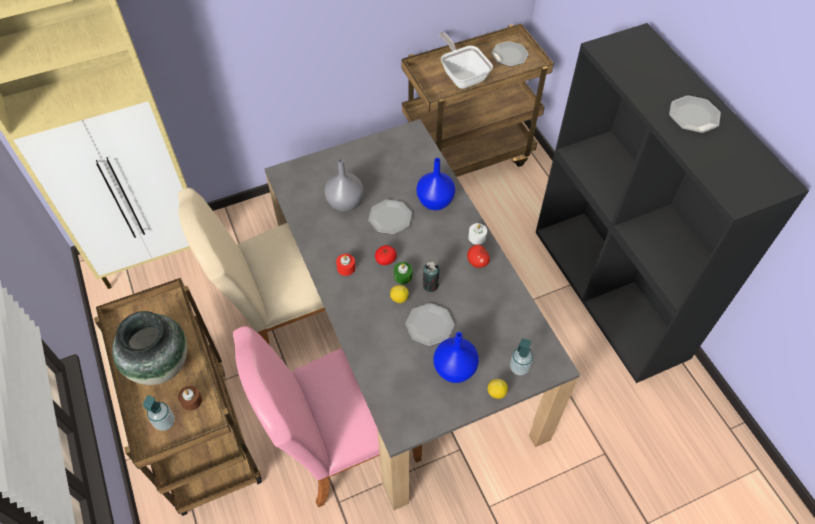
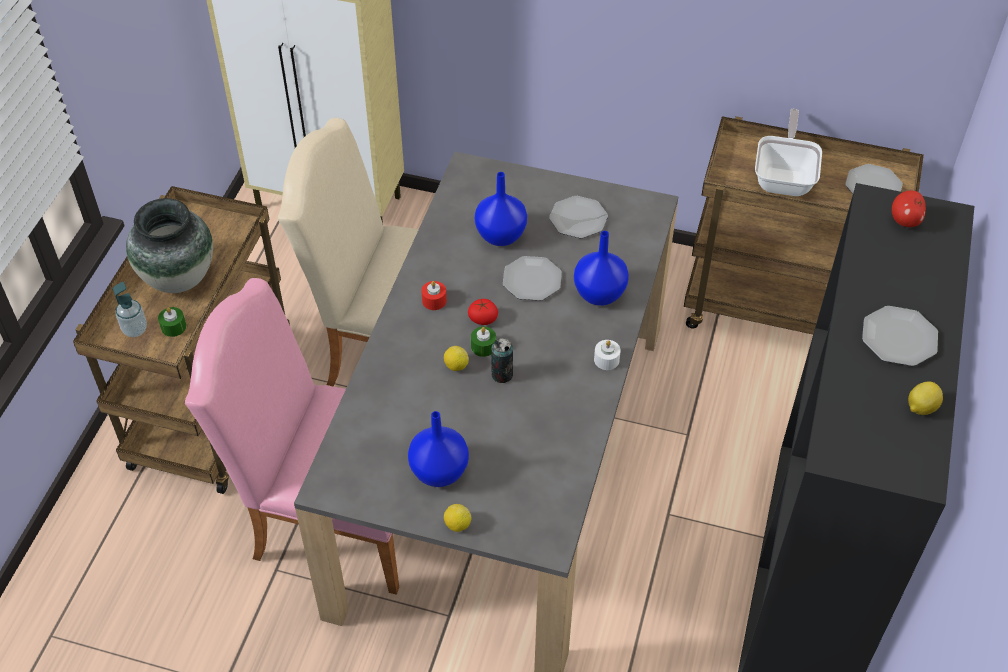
camera: 40 degrees right, 5 degrees down
(191, 401) = (173, 327): brown candle -> green candle
(345, 203) = (500, 236): grey vase -> blue vase
(429, 325) = (459, 412): plate -> plate (578, 218)
(477, 262) = (578, 385): apple -> apple (905, 221)
(519, 367) = (508, 519): soap dispenser -> none
(743, 147) = (920, 407): none -> lemon

